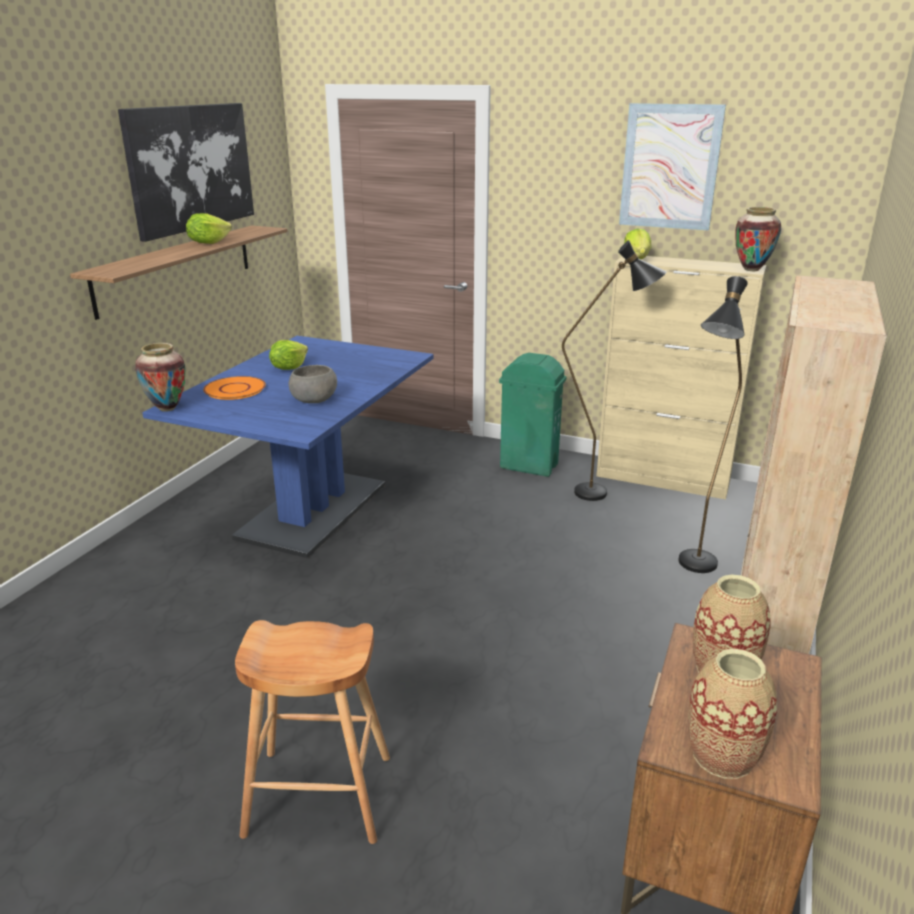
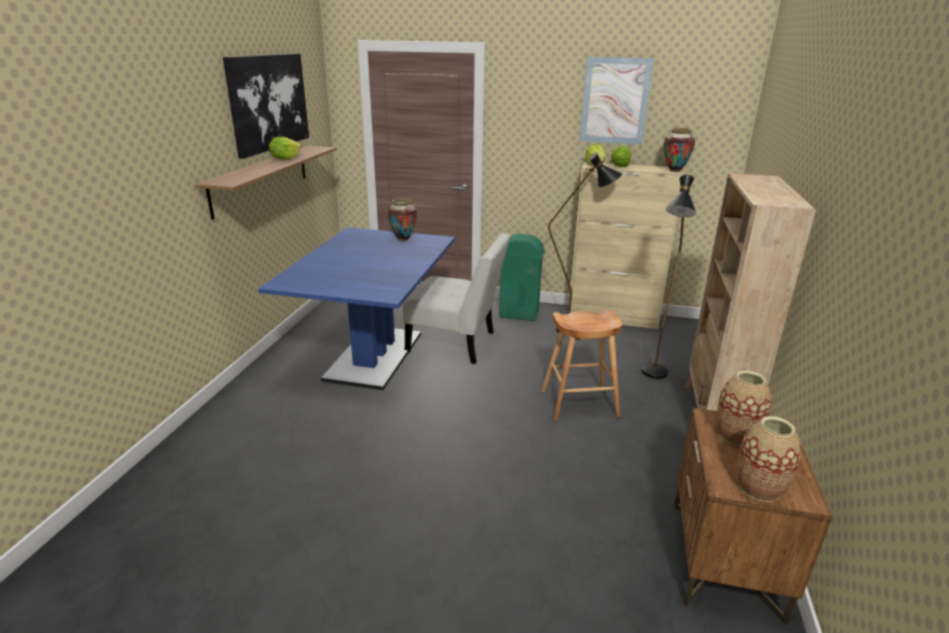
camera: 10 degrees left, 0 degrees up
(167, 408) = (276, 285): vase -> vase (403, 239)
(234, 389) = (321, 268): orange plate -> none
(289, 368) = (354, 251): lettuce -> lettuce (620, 166)
(314, 399) = (385, 272): grey bowl -> none
(319, 795) = (454, 554): brown stool -> brown stool (579, 403)
(428, 501) = (456, 343): none -> white chair

